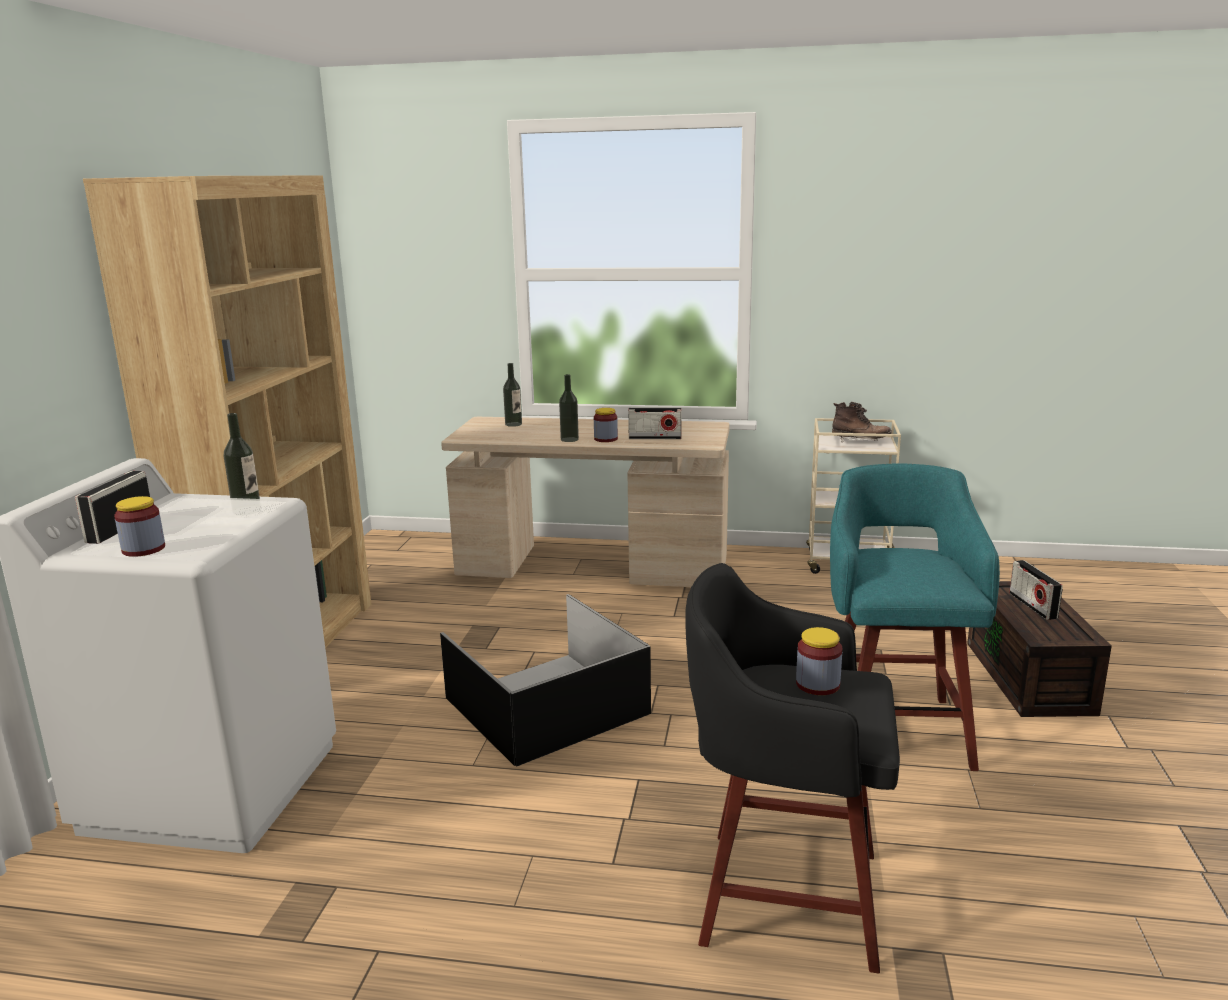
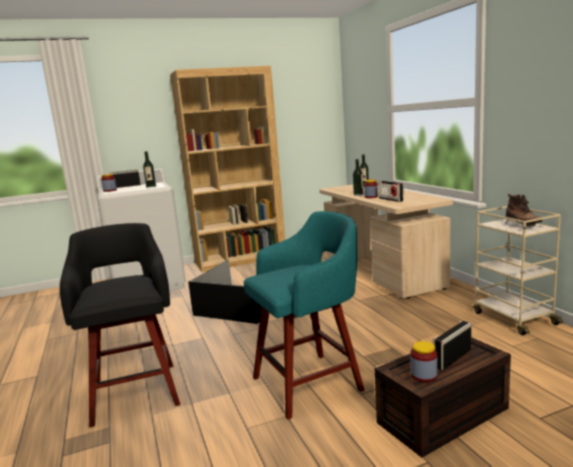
camera: 60 degrees right, 5 degrees down
(817, 684) = (125, 285): jar -> jar (424, 375)

